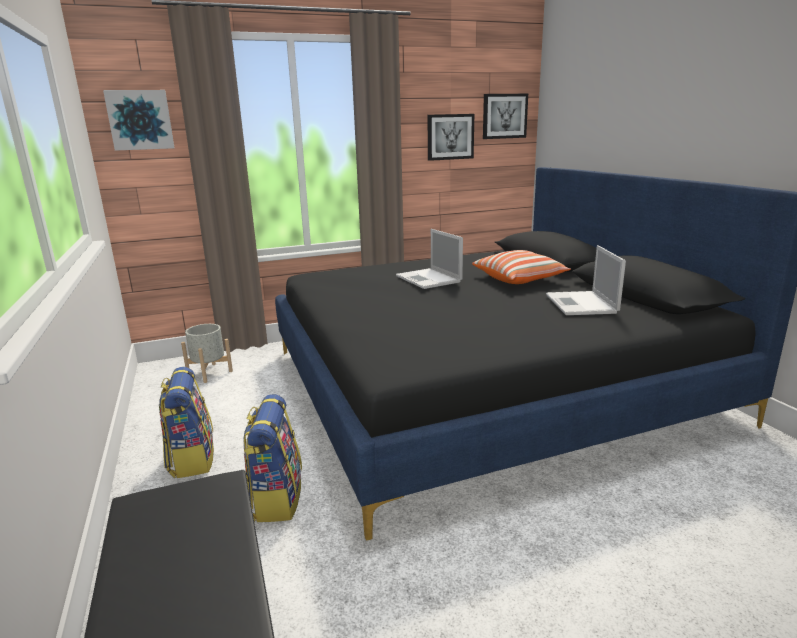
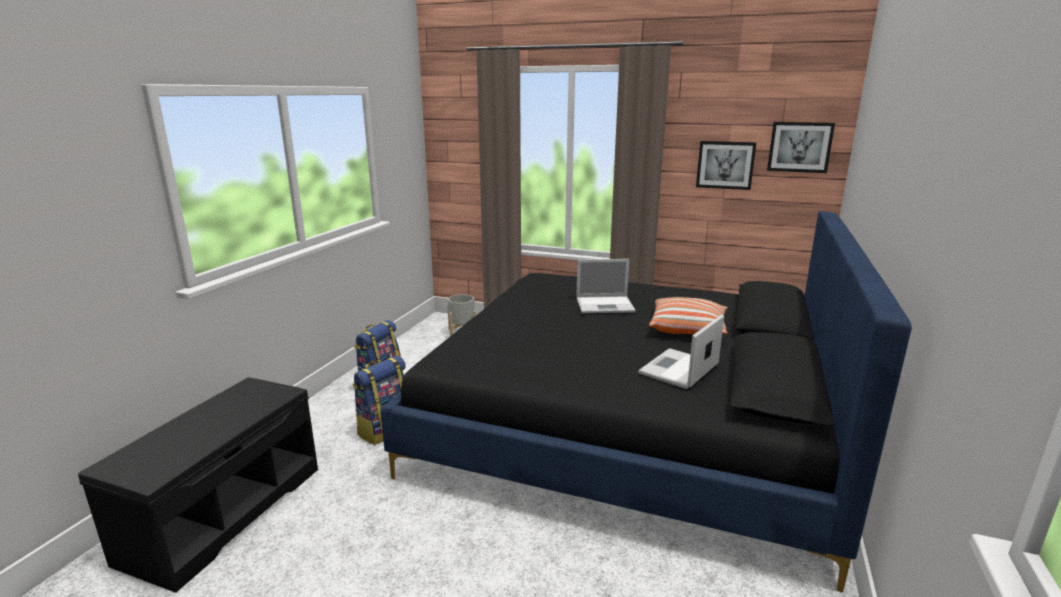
camera: 40 degrees right, 0 degrees up
(140, 120) = (456, 134): picture -> none
(429, 279) = (606, 305): laptop -> laptop turned 105 degrees counterclockwise

